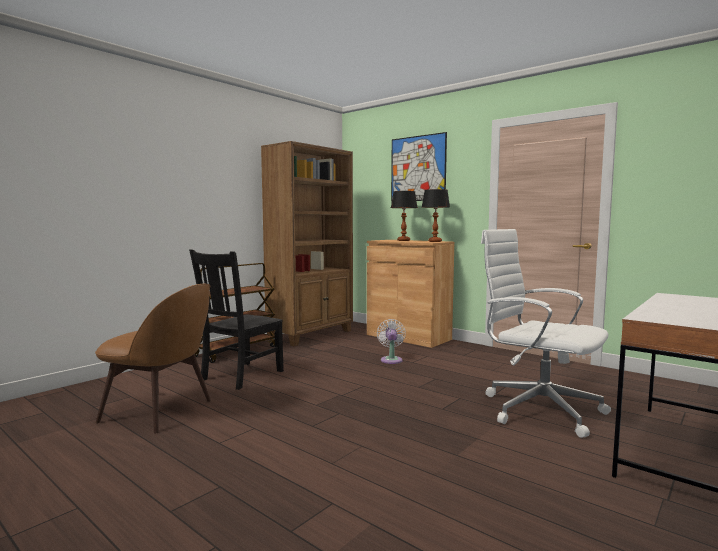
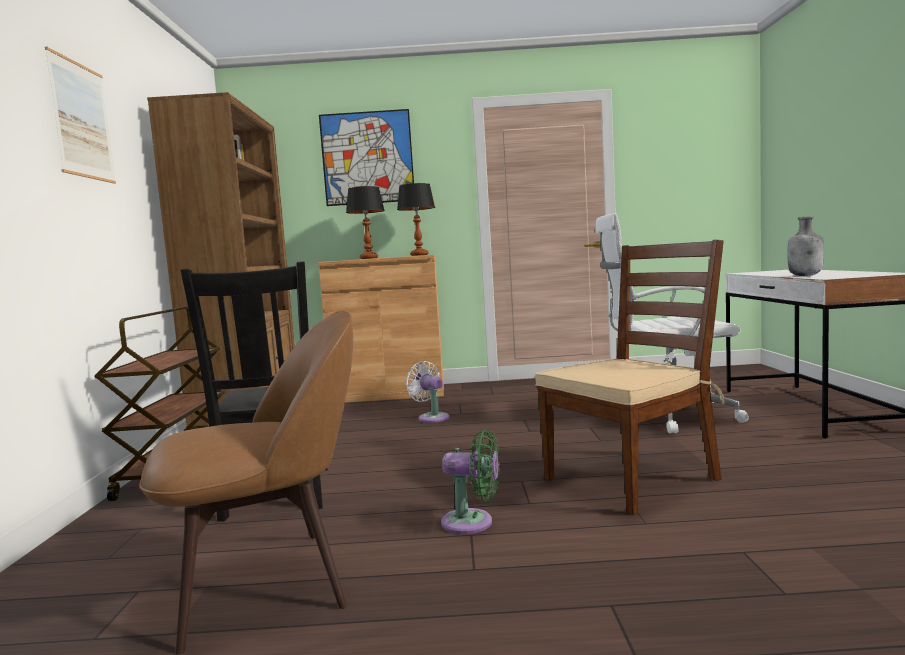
camera: 40 degrees left, 0 degrees up
(208, 166) = (82, 120): none -> picture
(268, 423) = (473, 523): none -> green fan
(393, 438) = (632, 478): none -> brown chair
(655, 311) = (806, 275): none -> grey bottle

